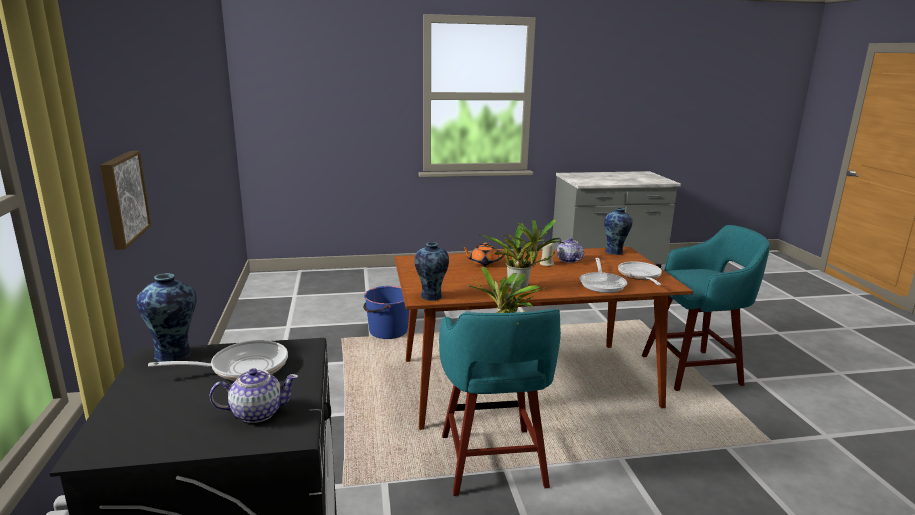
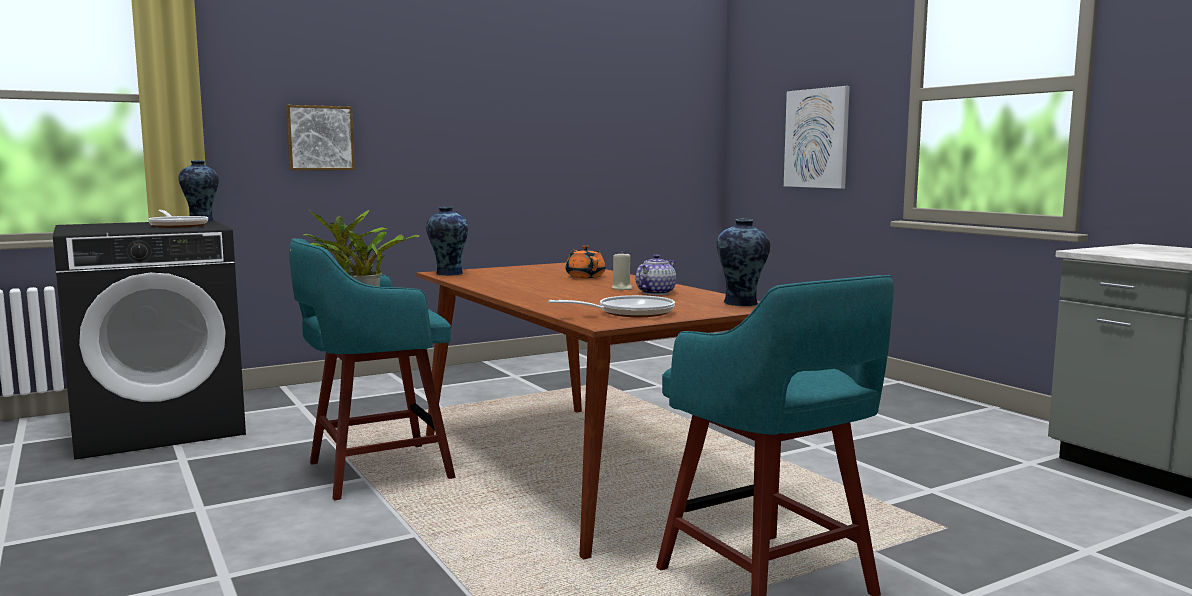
camera: 70 degrees right, 10 degrees down
(256, 413) = (106, 229): teapot -> none
(344, 121) = (817, 138): none -> picture
(387, 331) = (645, 394): blue bucket -> none
(521, 288) = (506, 287): potted plant -> none
(602, 284) = (565, 304): frying pan -> none

